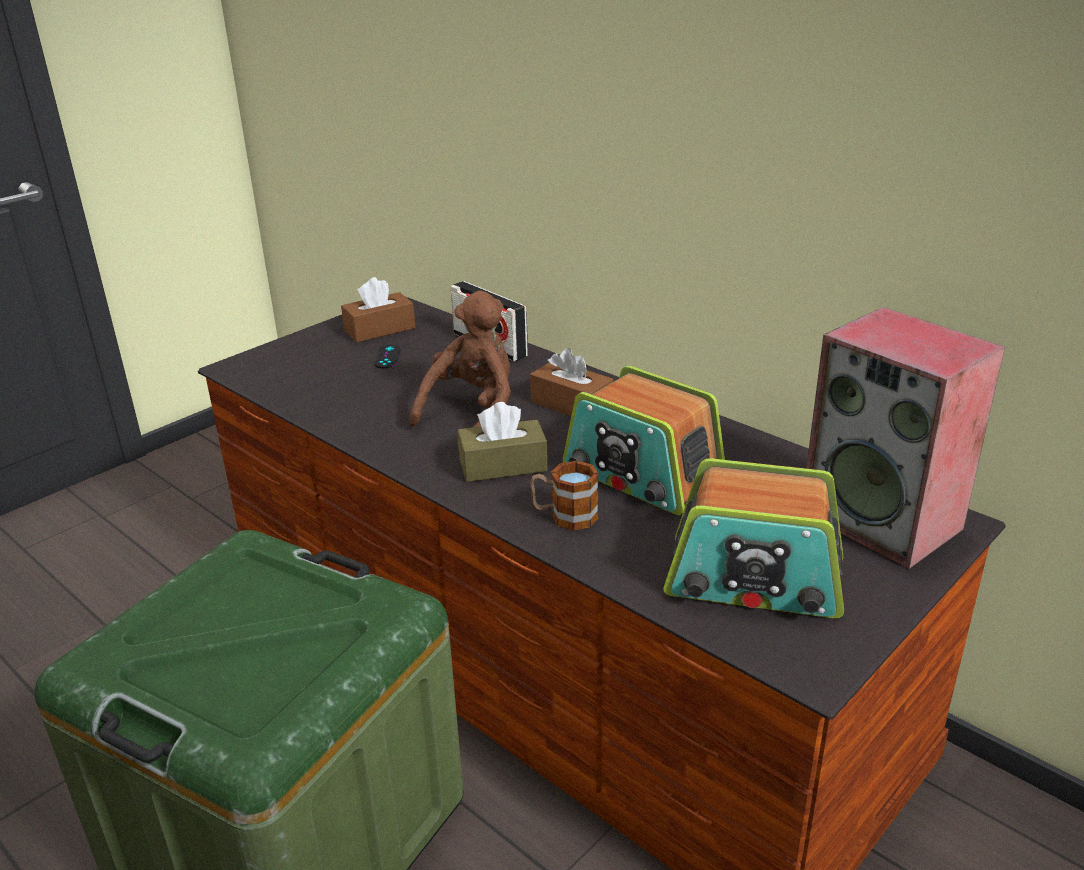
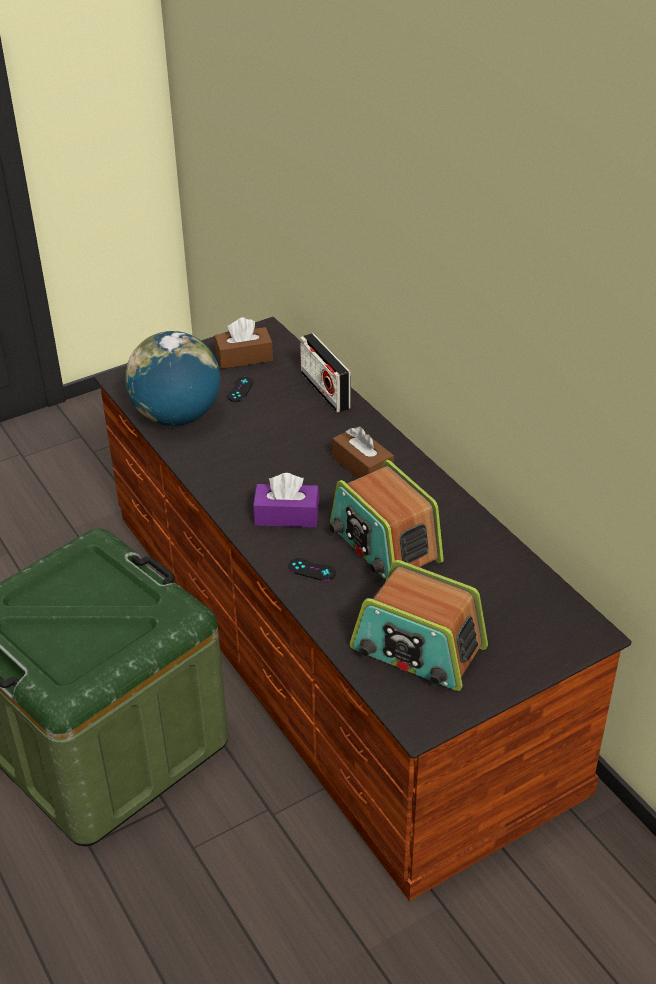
camera: 15 degrees right, 10 degrees up
(318, 391) = (177, 416): none -> globe
(472, 413) = (284, 461): brown plush toy -> none
(503, 465) = (286, 516): brown tissue box -> purple tissue box
(564, 516) = (311, 570): mug -> black game controller
(883, 521) = (539, 621): speaker -> none

